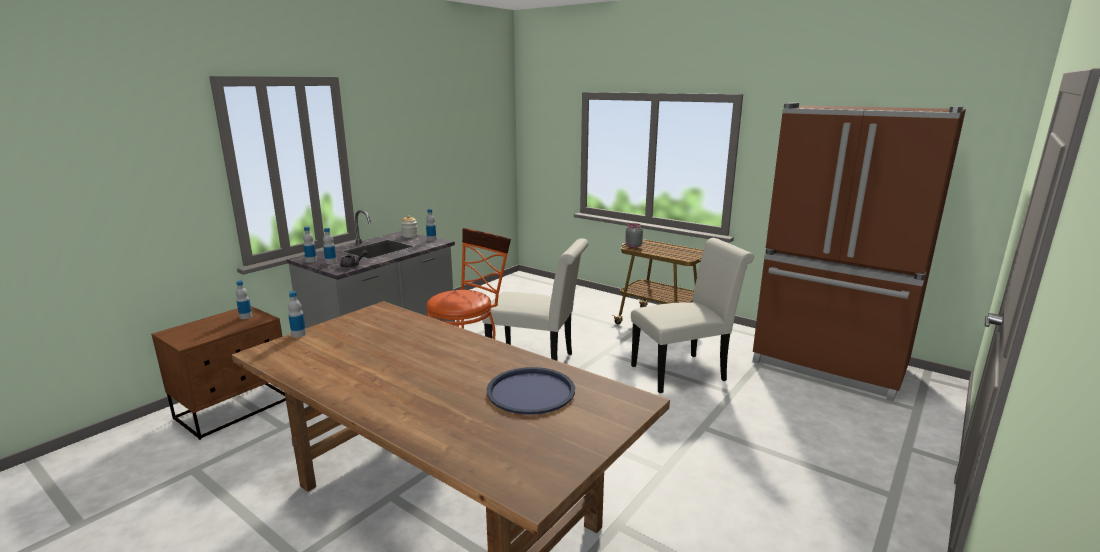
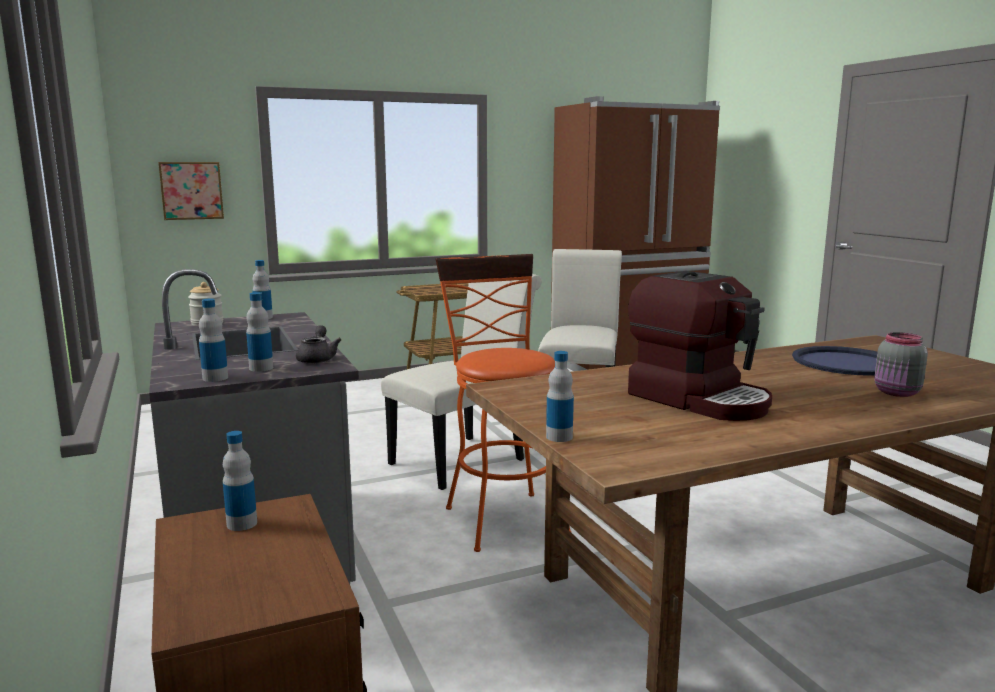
camera: 60 degrees left, 5 degrees down
(386, 355) = (699, 399): none -> coffee machine
(547, 155) = (191, 190): none -> picture
(633, 246) = (422, 291): grey jar -> grey jar (897, 393)

